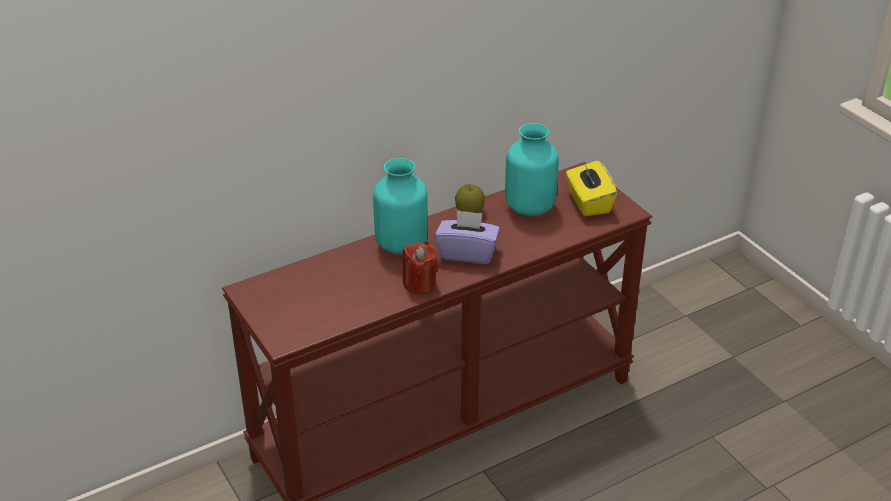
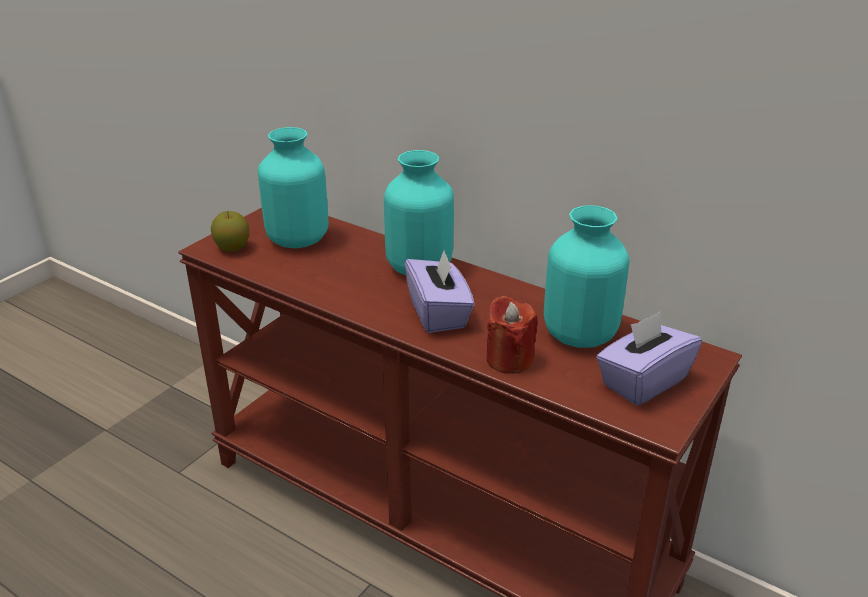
camera: 65 degrees right, 5 degrees down
(310, 291) = (298, 240): none -> turquoise vase
(419, 283) = (354, 297): red candle -> red candle (509, 359)
(469, 212) = (523, 294): apple -> apple (232, 248)
(588, 203) = (643, 381): yellow tissue box -> purple tissue box

